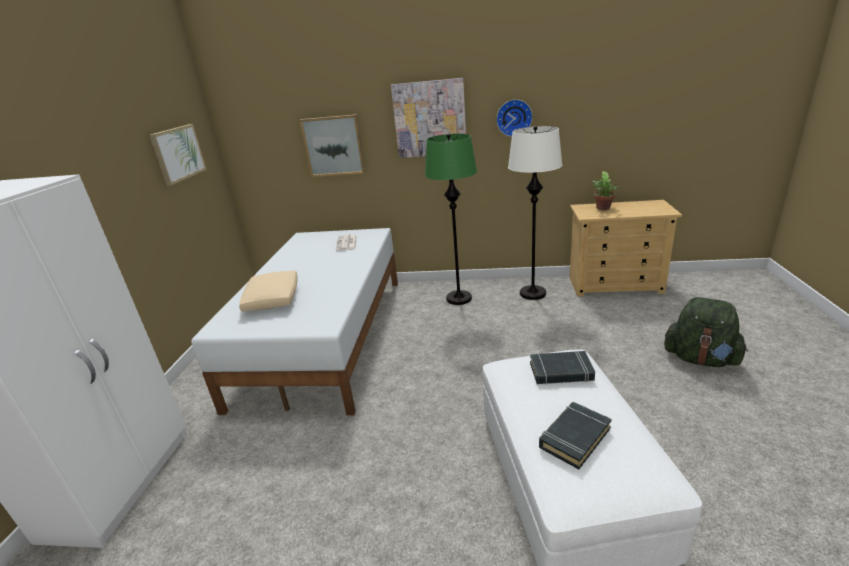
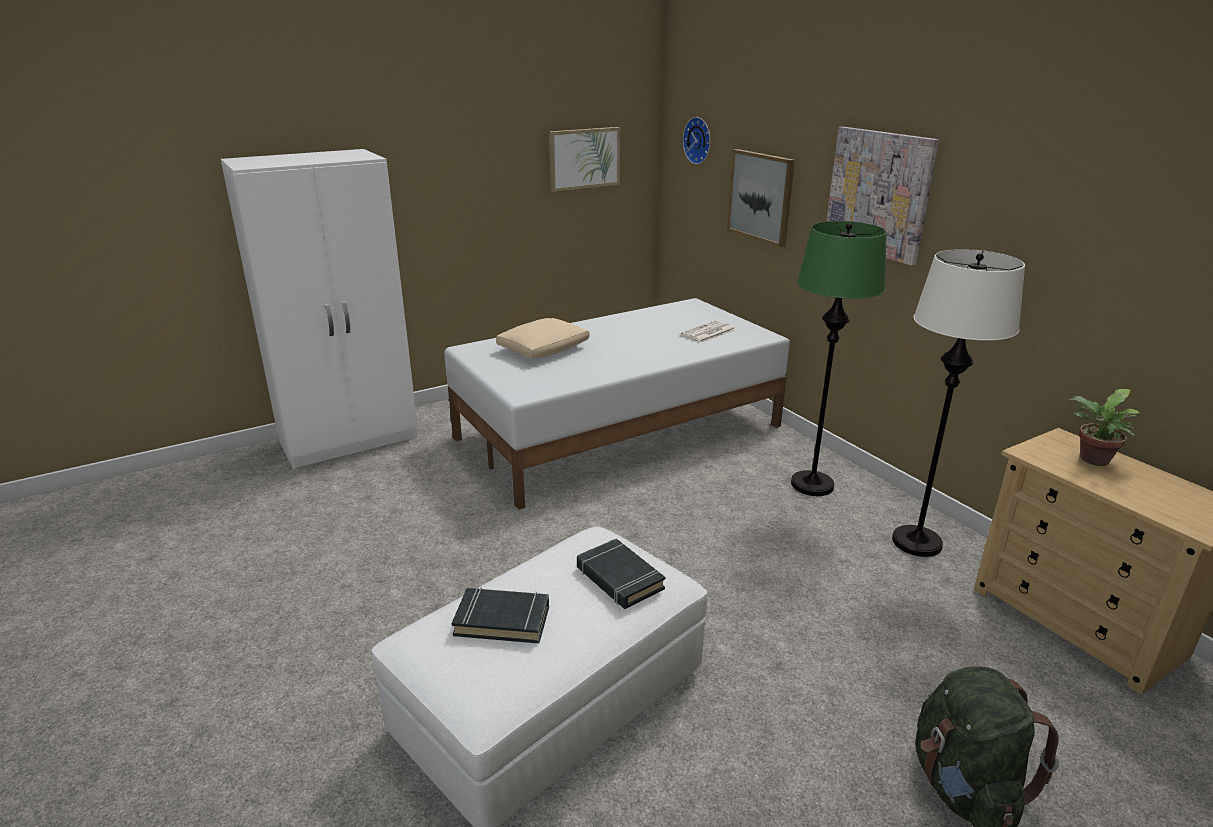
camera: 50 degrees right, 0 degrees up
(514, 118) = (1001, 230): wall clock -> wall clock (699, 140)

